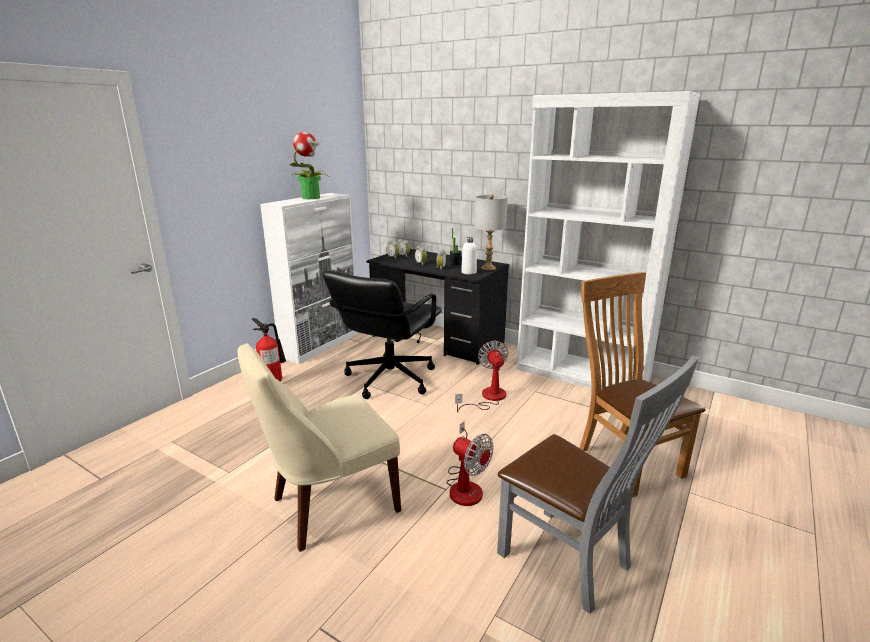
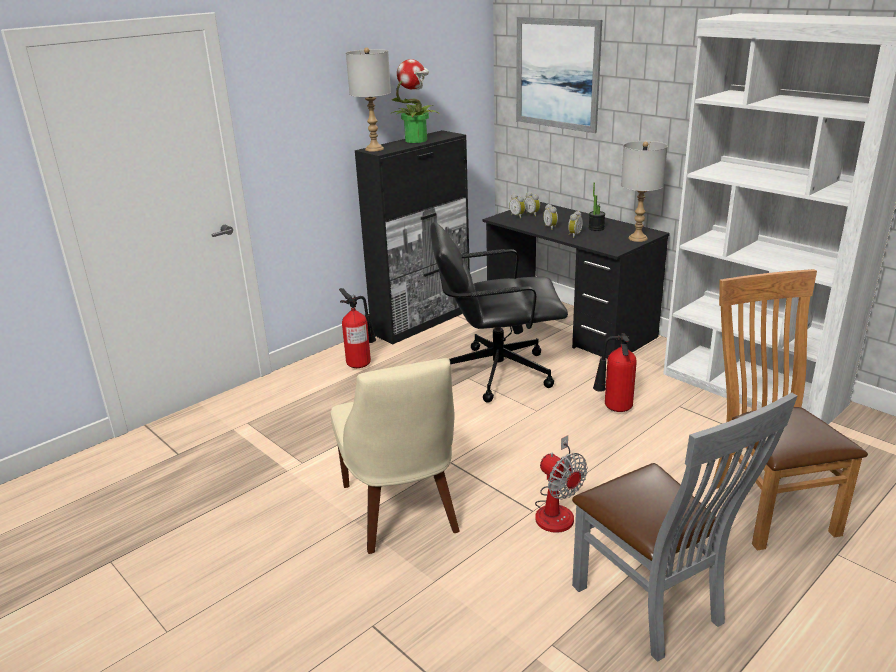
camera: 15 degrees right, 5 degrees up
(277, 203) = (374, 149): none -> grey table lamp
(321, 345) = (422, 321): white cabinet -> black cabinet
(329, 506) = (401, 512): beige chair -> beige chair turned 90 degrees counterclockwise
(389, 379) = (496, 372): black office chair -> black office chair turned 45 degrees clockwise
(416, 150) = (557, 73): none -> picture
(468, 272) = (609, 244): white bottle -> none
(488, 398) = (614, 409): fan -> fire extinguisher

